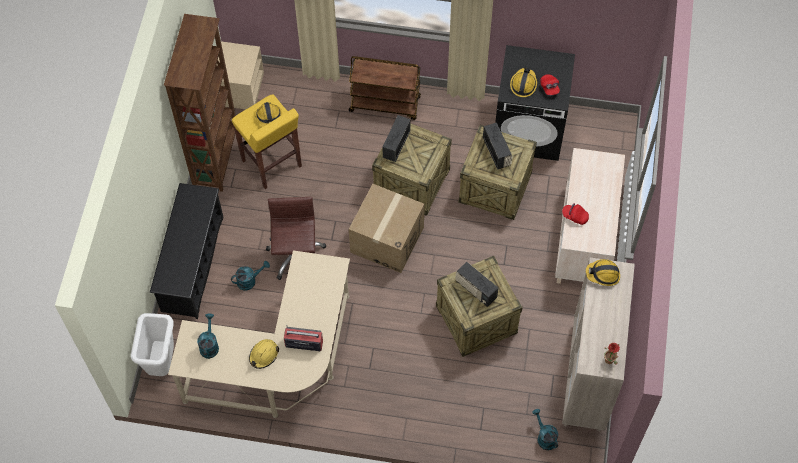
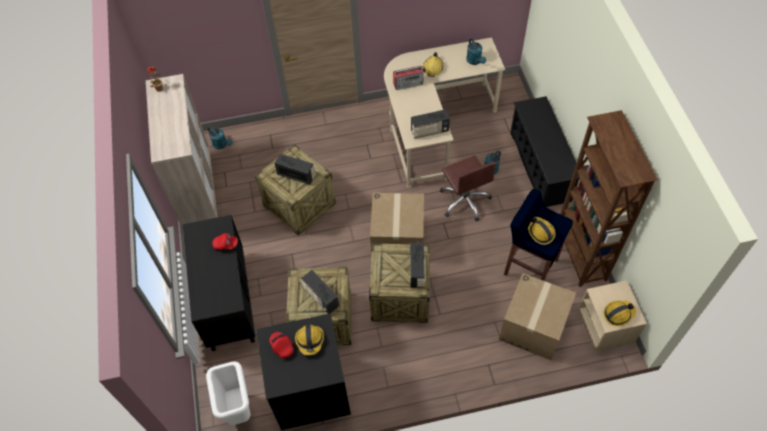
camera: 160 degrees right, 5 degrees down
(161, 363) = (515, 99): white trash can -> white trash can (238, 409)
(272, 164) = (530, 267): yellow stool -> blue stool
(303, 111) = (533, 327): none -> cardboard box
(313, 270) = (429, 131): none -> radio
(385, 104) = (461, 364): brown cart -> none
(584, 239) = (227, 300): beige dresser -> black dresser
(603, 274) = (176, 145): hard hat -> hard hat (618, 314)

